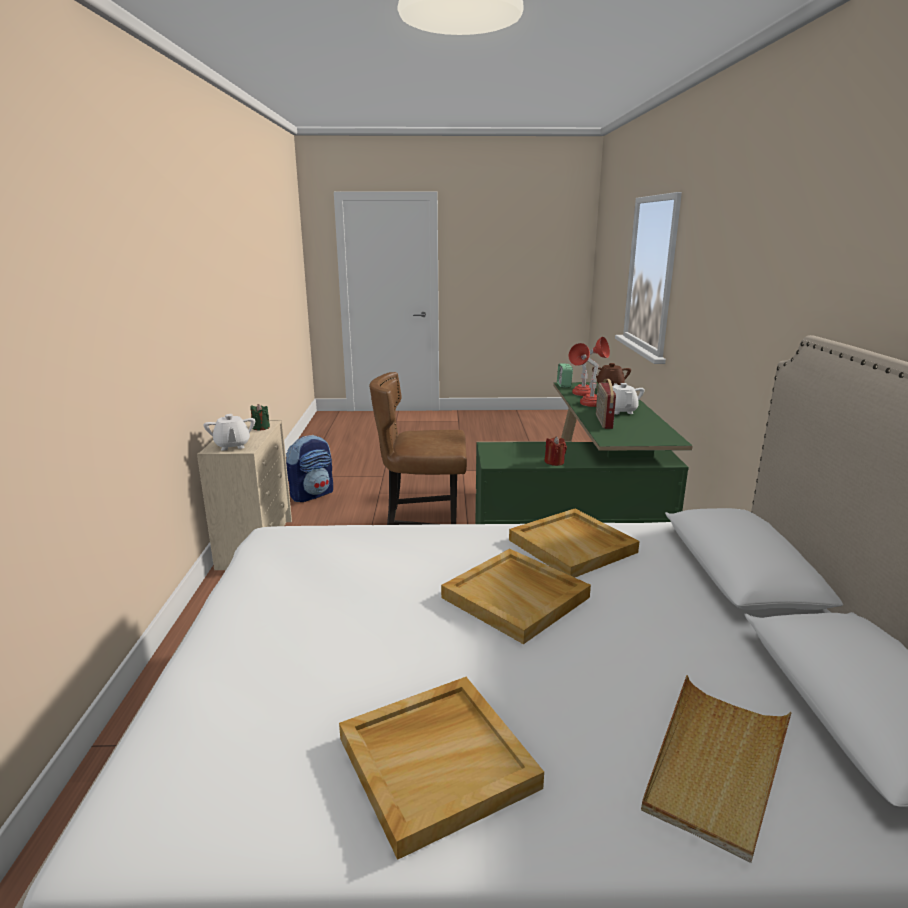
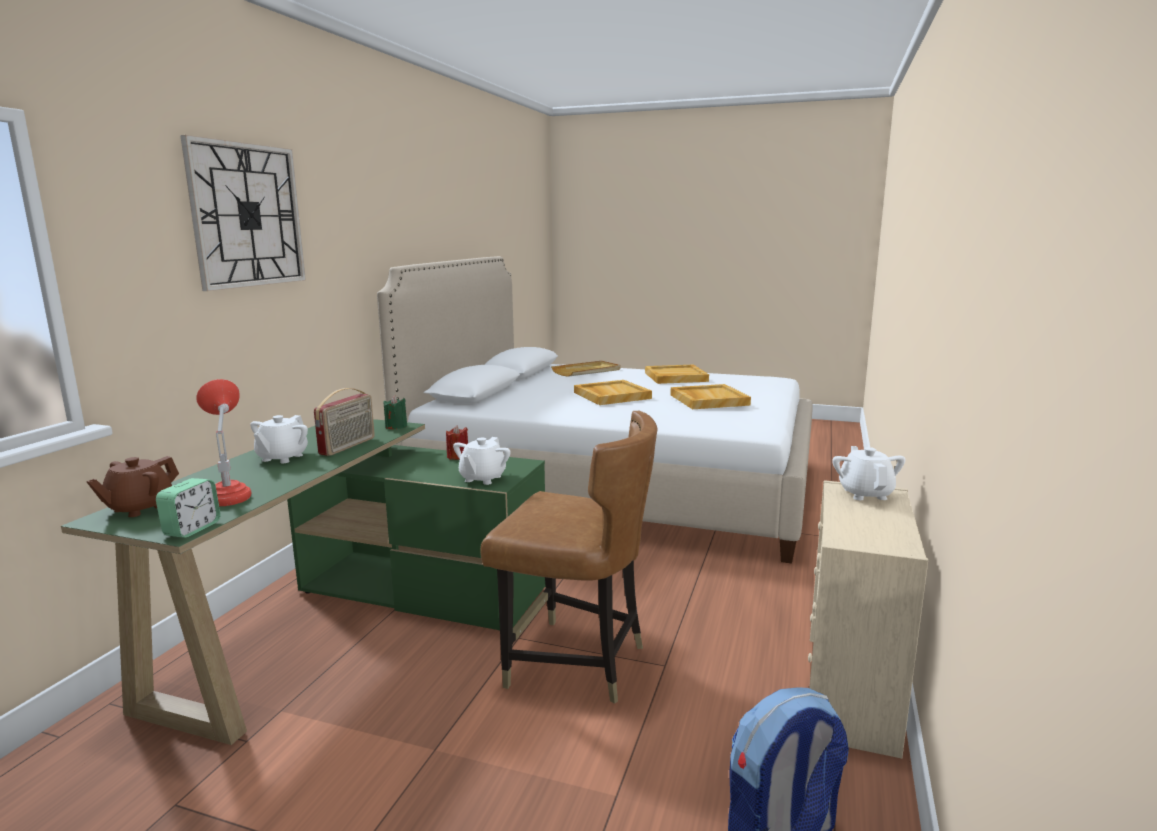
camera: 160 degrees left, 5 degrees down
(261, 428) = (849, 528): green candle -> green candle (396, 427)
(505, 448) = (482, 478): none -> white teapot
(573, 546) = (550, 407): beige tray -> beige tray (708, 400)
(586, 405) = (295, 474): red table lamp -> none
(734, 249) = (247, 215): none -> wall clock

